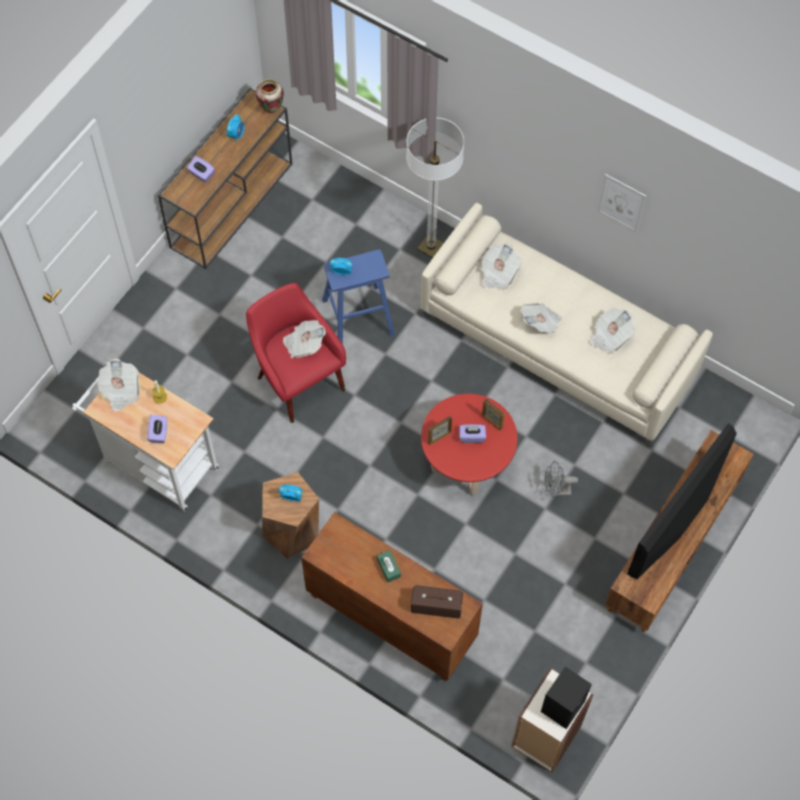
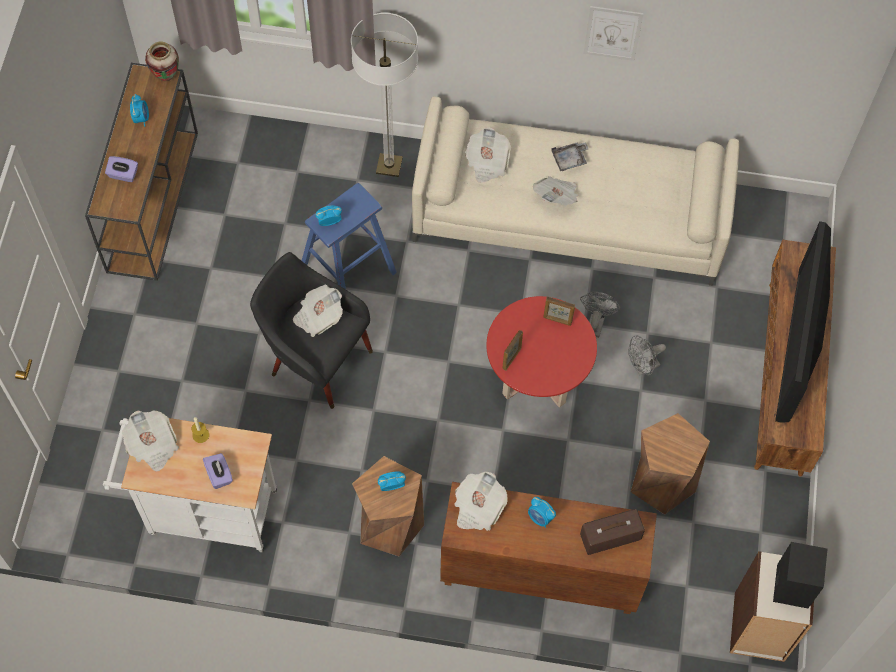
camera: 25 degrees left, 0 degrees up
(298, 378) = (316, 358): red armchair -> black armchair
(388, 568) = (540, 518): green tissue box -> alarm clock
(472, 436) = (545, 344): purple tissue box -> none
(525, 588) = (662, 482): none -> brown stool
(535, 439) = (595, 322): none -> grey fan
(567, 296) = (570, 159): none -> grey tray
(610, 336) = (633, 184): newspaper -> newspaper (478, 508)

